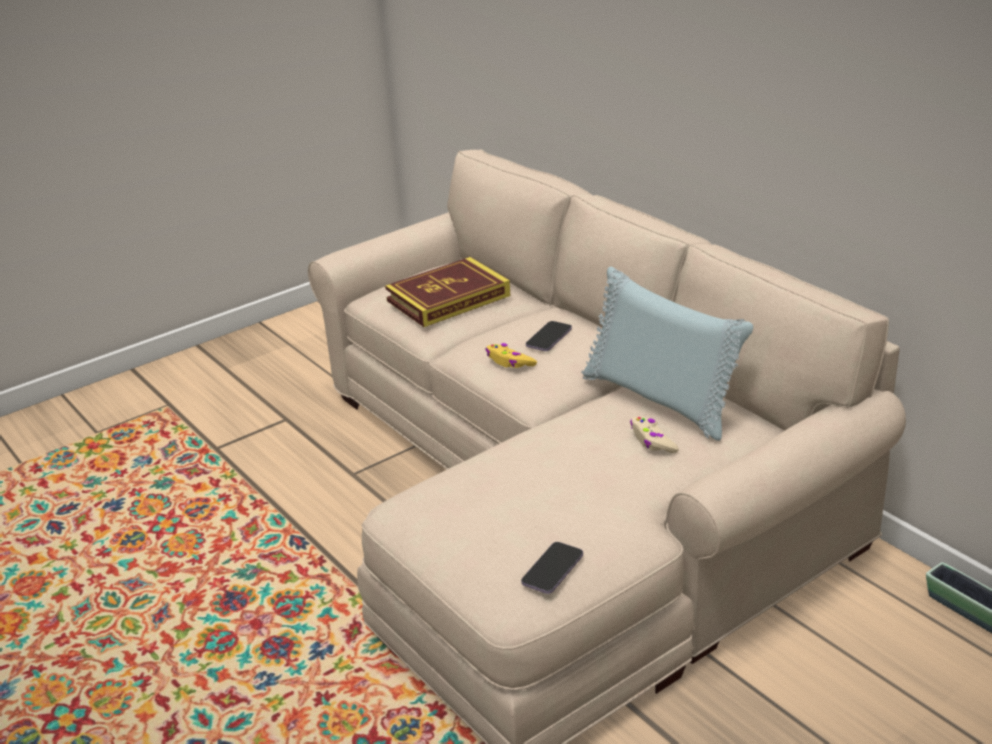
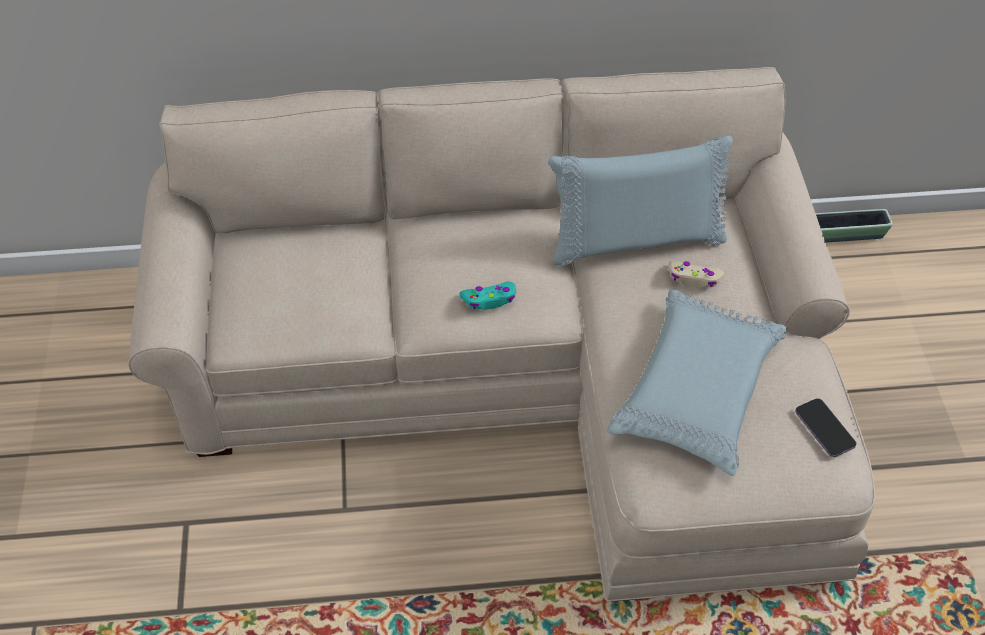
camera: 60 degrees left, 20 degrees up
(448, 298) = (319, 282): book -> none
(509, 362) = (489, 300): yellow game controller -> turquoise game controller
(527, 486) = (698, 387): none -> blue pillow
(549, 338) = (475, 253): phone -> none

